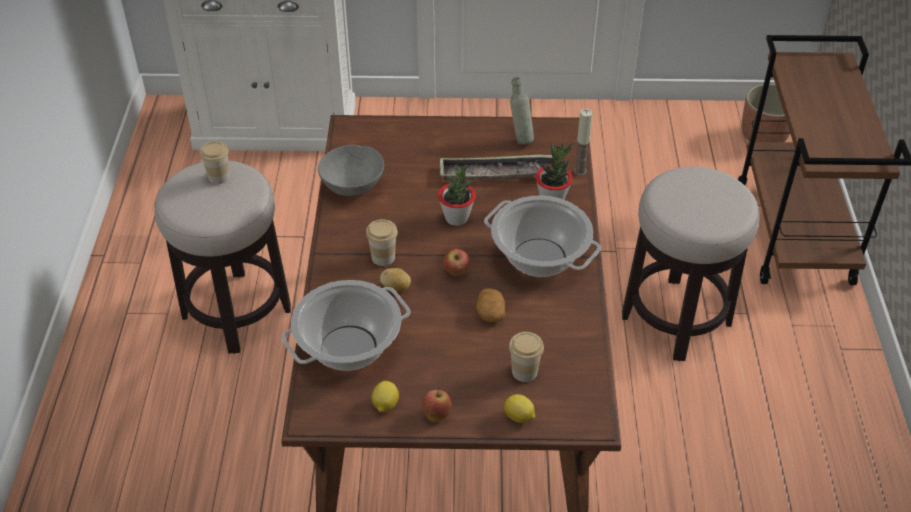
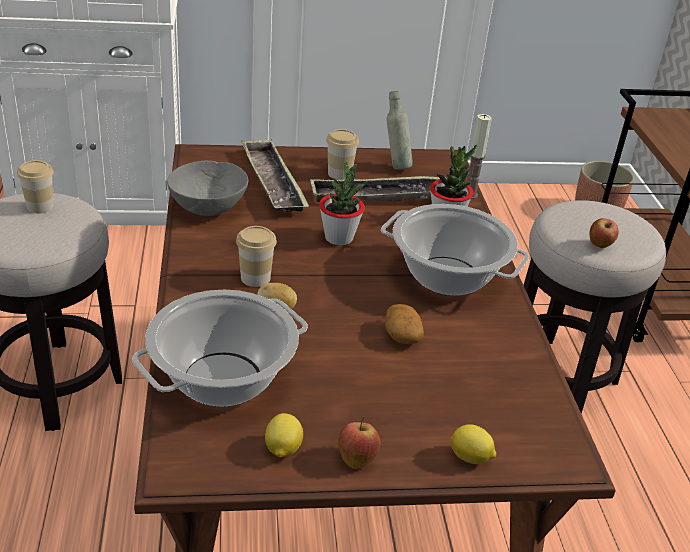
camera: 10 degrees left, 10 degrees down
(409, 158) = (272, 182): none -> tray
(456, 272) = (350, 292): apple -> apple (600, 245)
(524, 372) = (462, 401): cup -> cup (339, 174)

